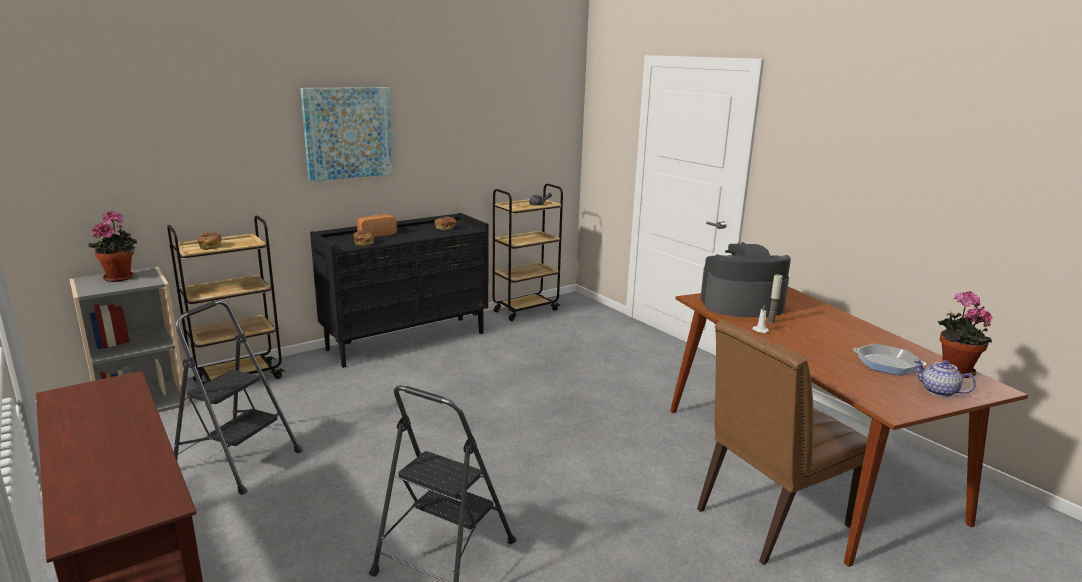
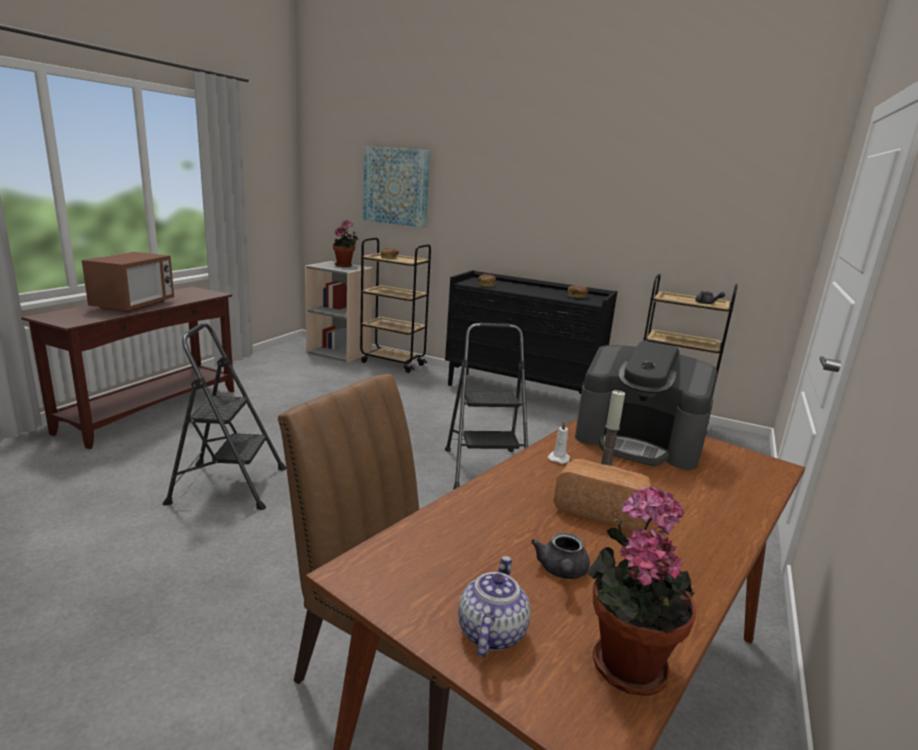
camera: 60 degrees right, 0 degrees up
(112, 447) = (134, 305): none -> microwave
(235, 459) = (300, 390): black step ladder -> black step ladder (485, 466)
(348, 133) = (517, 190): picture -> picture (396, 186)
(375, 234) = (514, 285): bread -> bread (601, 511)
(741, 305) = (639, 442): coffee machine -> coffee machine turned 150 degrees clockwise
(887, 364) = (561, 571): frying pan -> grey teapot

